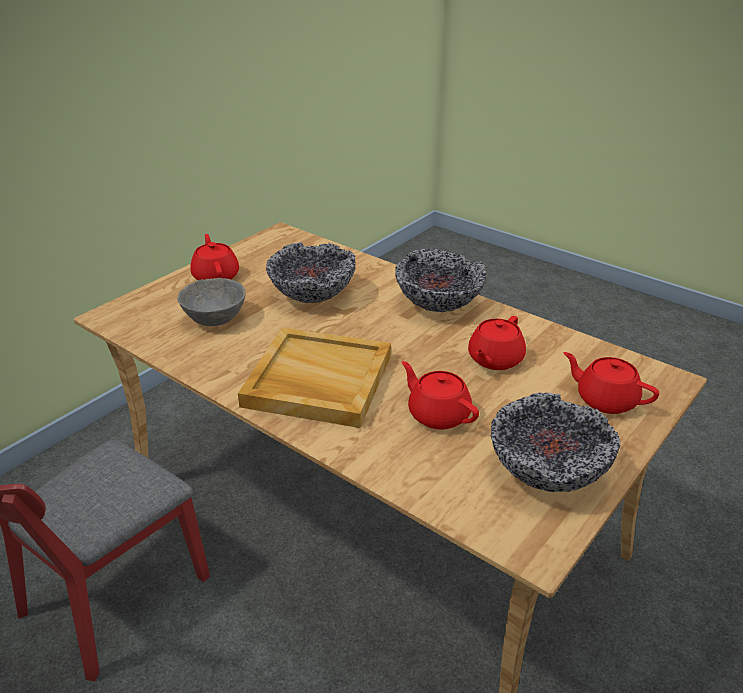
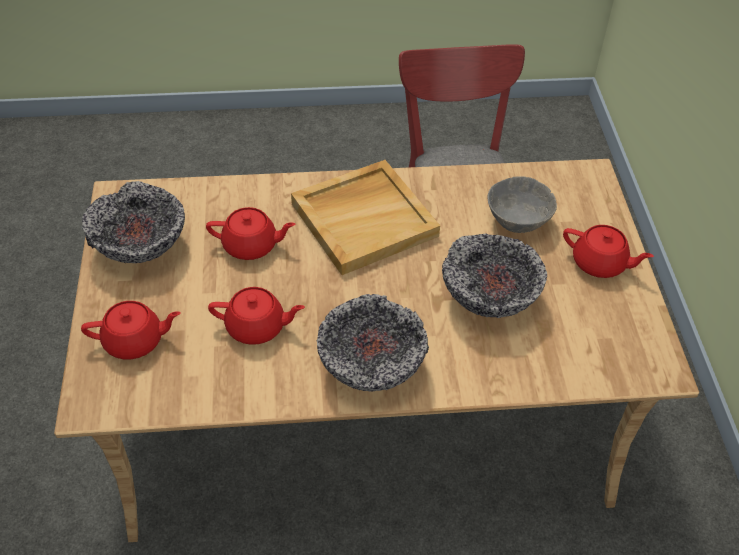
camera: 135 degrees right, 15 degrees up
(494, 359) = (257, 327): red teapot -> red teapot turned 105 degrees clockwise

